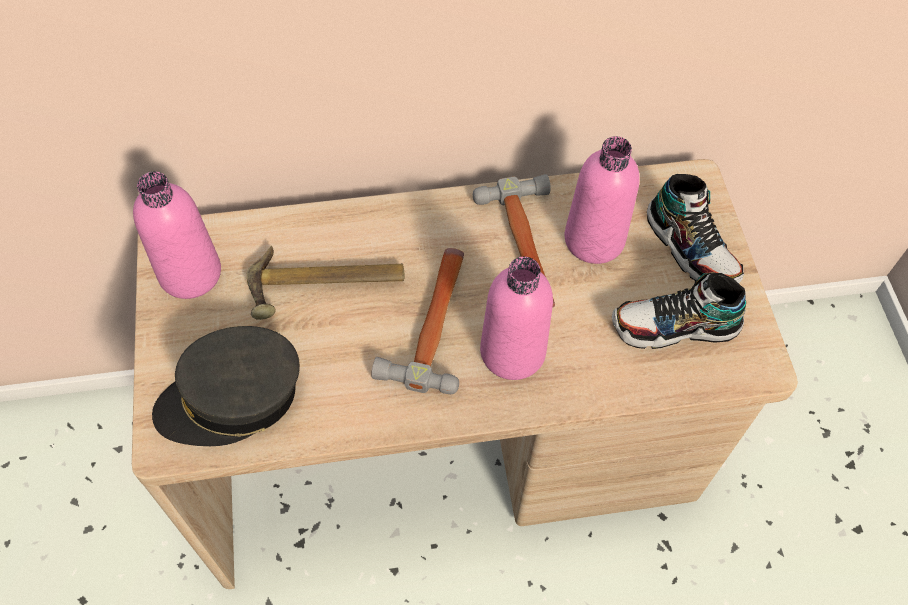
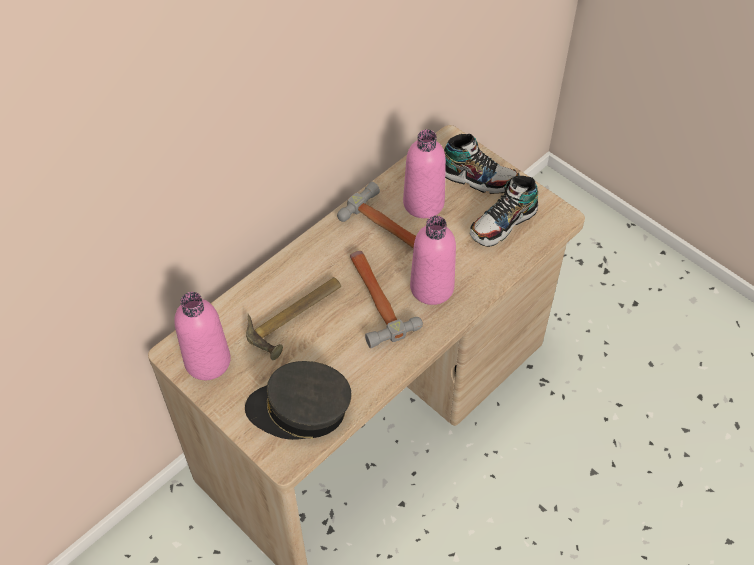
camera: 35 degrees left, 5 degrees down
(232, 399) = (300, 410): grey cap -> grey cap turned 60 degrees clockwise

